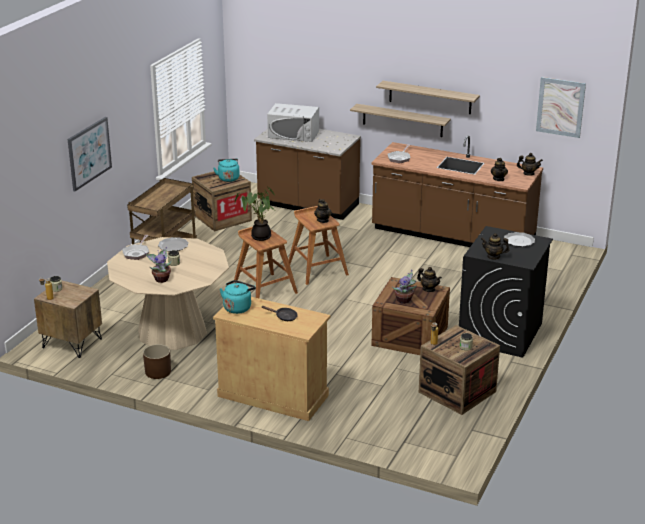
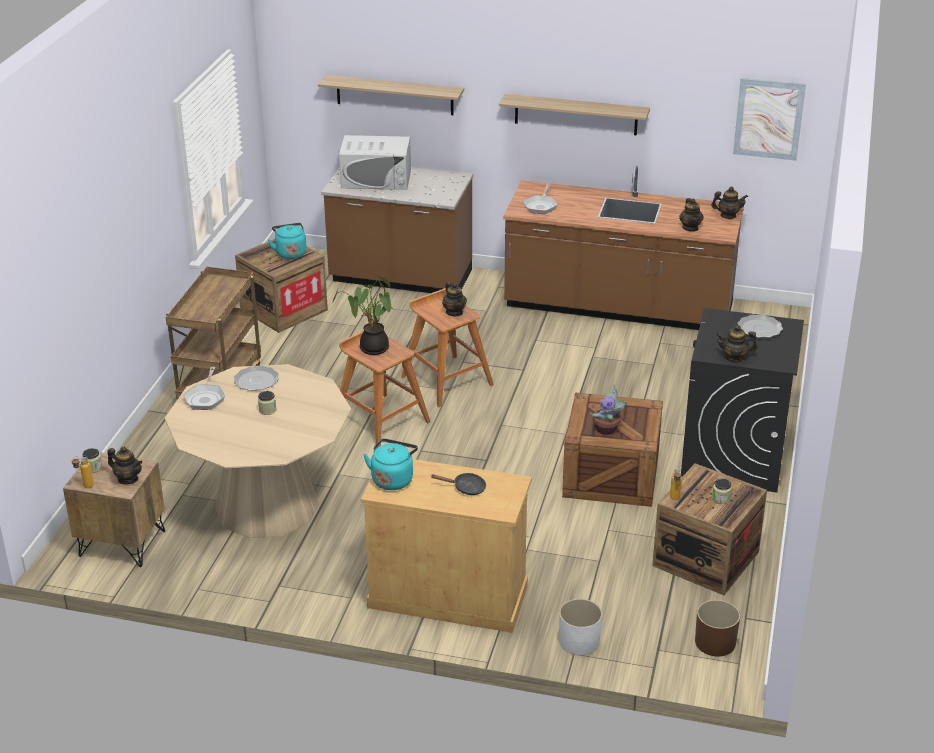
camera: 10 degrees left, 5 degrees up
(89, 153) = (108, 250): picture -> none
(157, 372) = (266, 577): brown planter -> brown planter (715, 642)
(161, 279) = (257, 439): potted plant -> none
(351, 431) = (579, 641): none -> white planter
(402, 120) = (535, 149): shelf -> shelf (394, 95)
(428, 289) = (634, 407): teapot -> teapot (128, 479)

